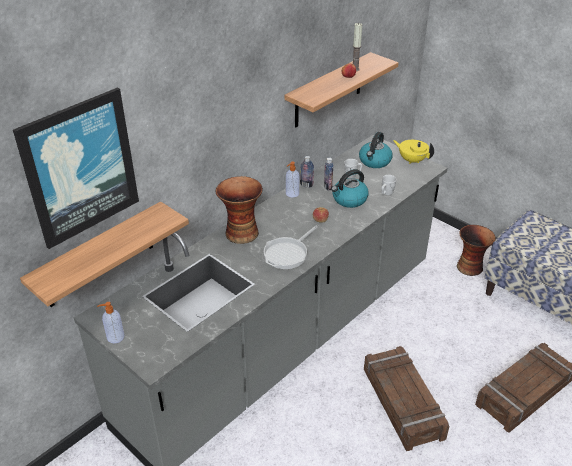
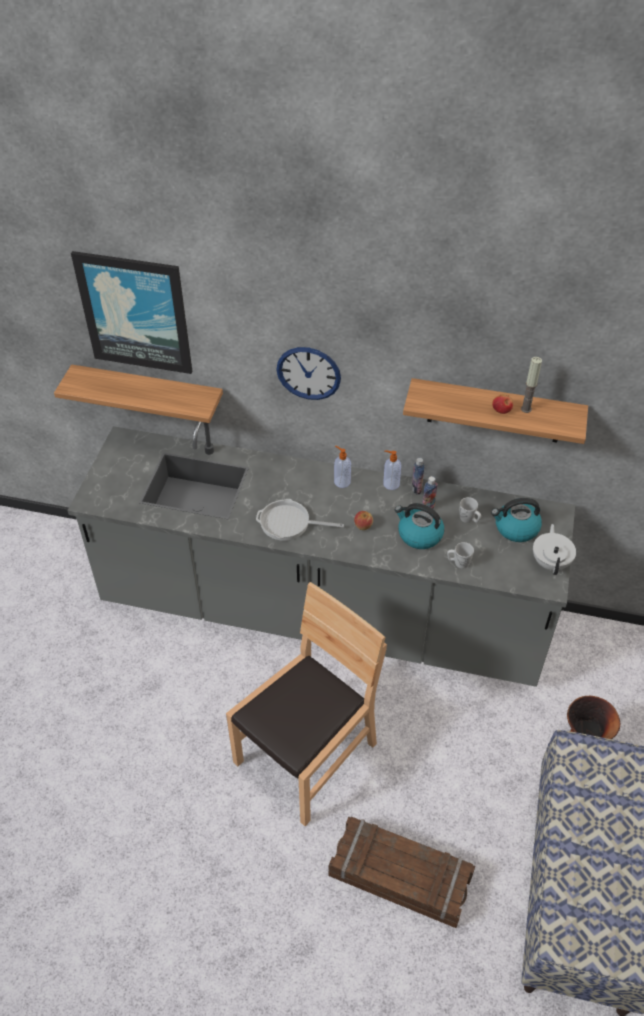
camera: 60 degrees right, 10 degrees up
(115, 337) = (106, 462): soap dispenser -> soap dispenser (341, 481)
(221, 137) = (308, 373): none -> wall clock
(241, 232) = (295, 474): vase -> none
(403, 403) = (307, 755): crate -> brown chair
(412, 160) = (551, 562): yellow teapot -> white teapot

